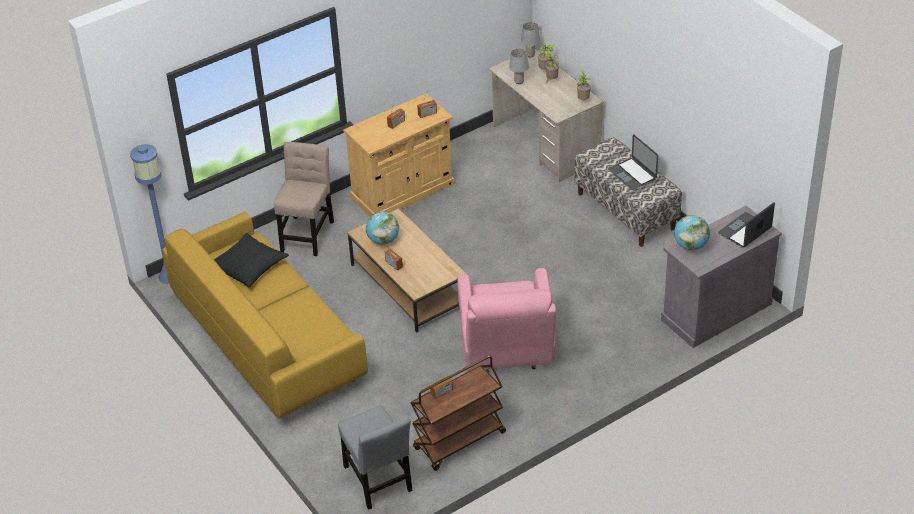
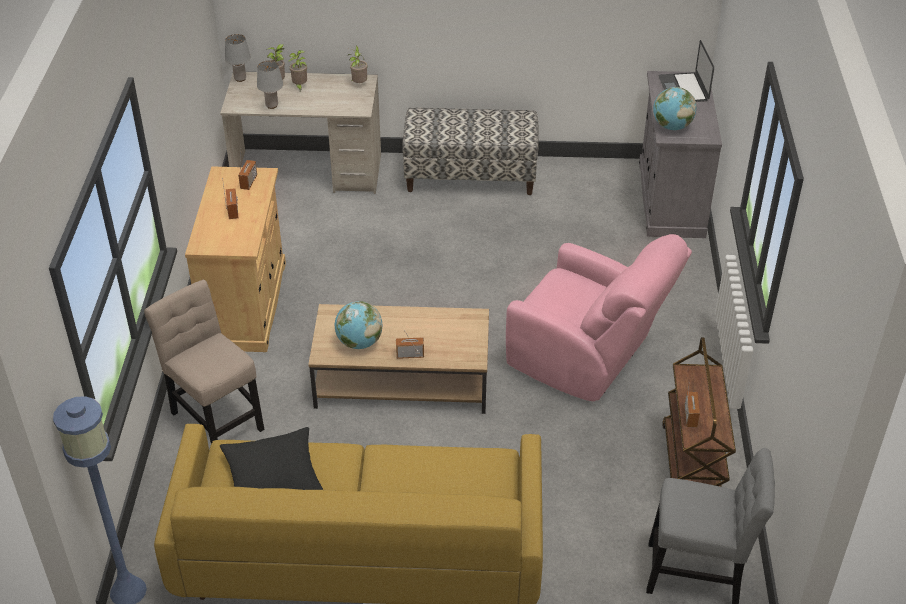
camera: 55 degrees left, 0 degrees up
(632, 174) = (477, 125): laptop -> none

